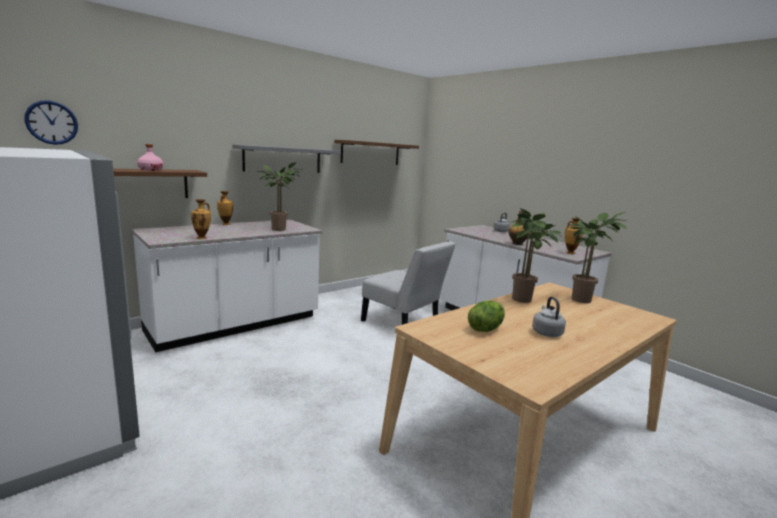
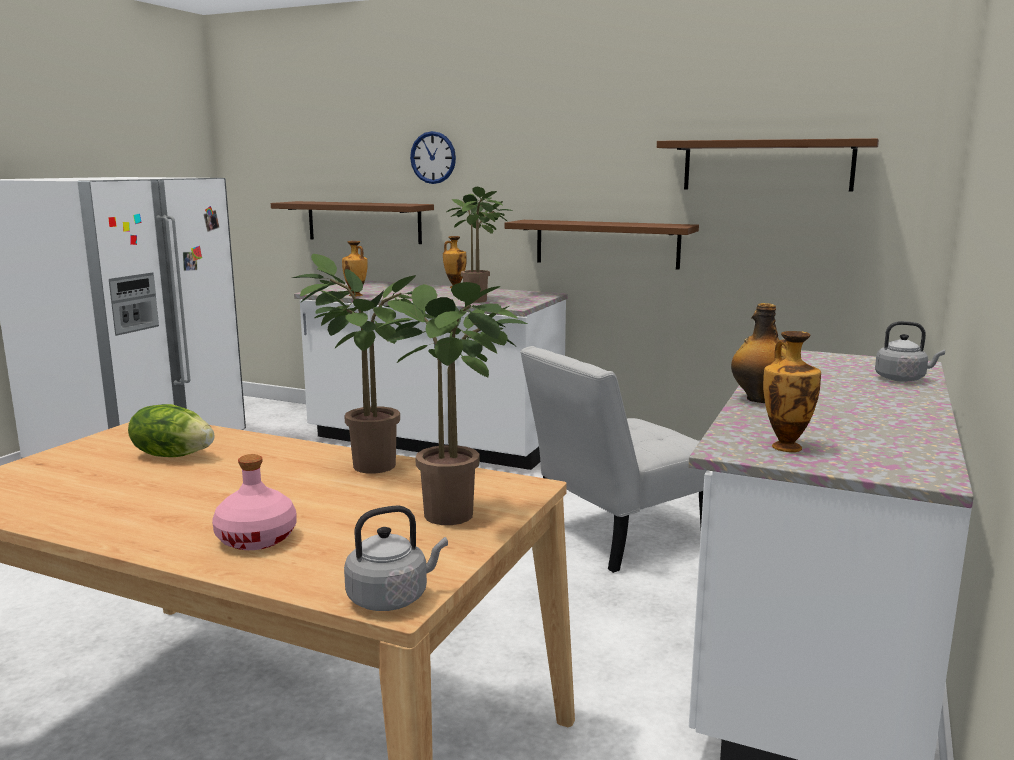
camera: 65 degrees right, 0 degrees up
(52, 122) = (299, 151): wall clock -> wall clock (433, 157)
(150, 170) = (368, 203): pink bottle -> pink bottle (257, 538)
(283, 159) = (562, 185): grey shelf -> none
(306, 190) = (606, 244): none -> brown shelf
(403, 323) = (614, 536): white chair -> white chair turned 45 degrees clockwise
(546, 332) = (182, 492): grey kettle -> grey kettle (392, 598)

